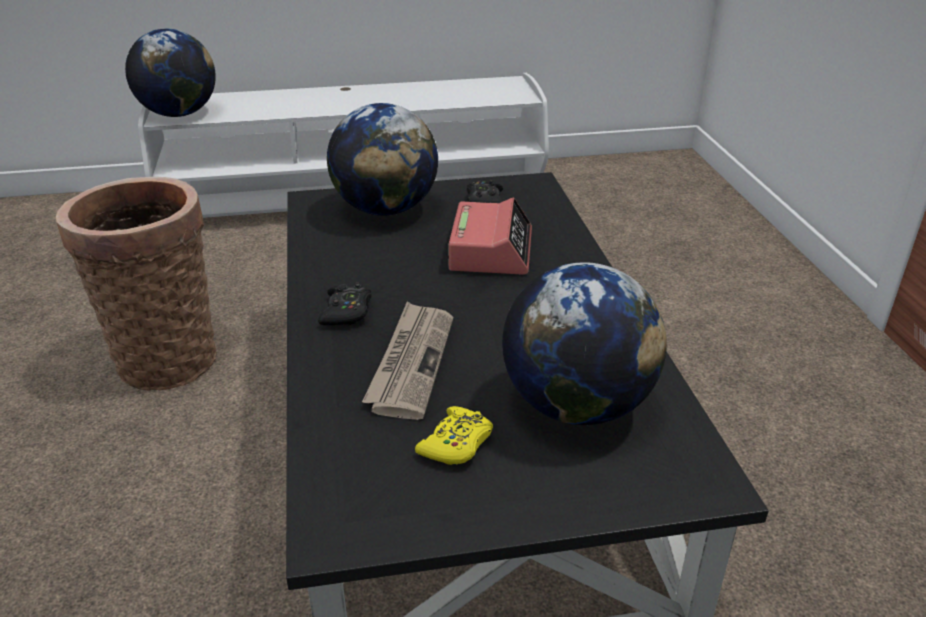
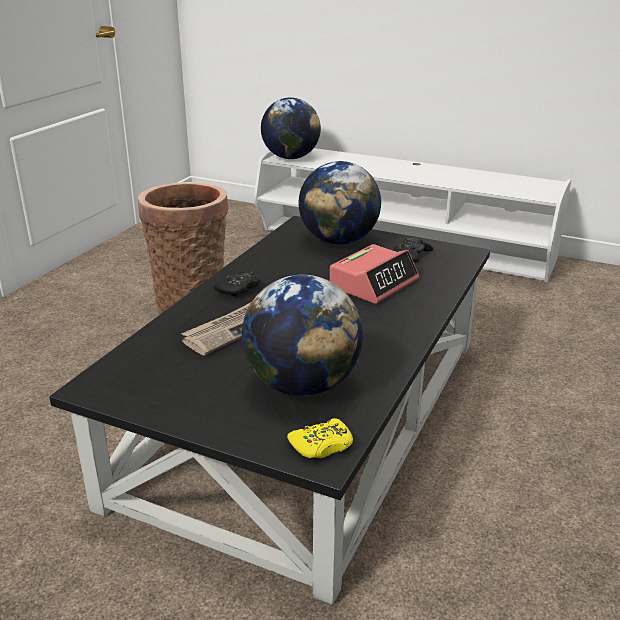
camera: 35 degrees right, 5 degrees down
(456, 444) = (206, 375): yellow game controller -> yellow game controller (322, 446)

